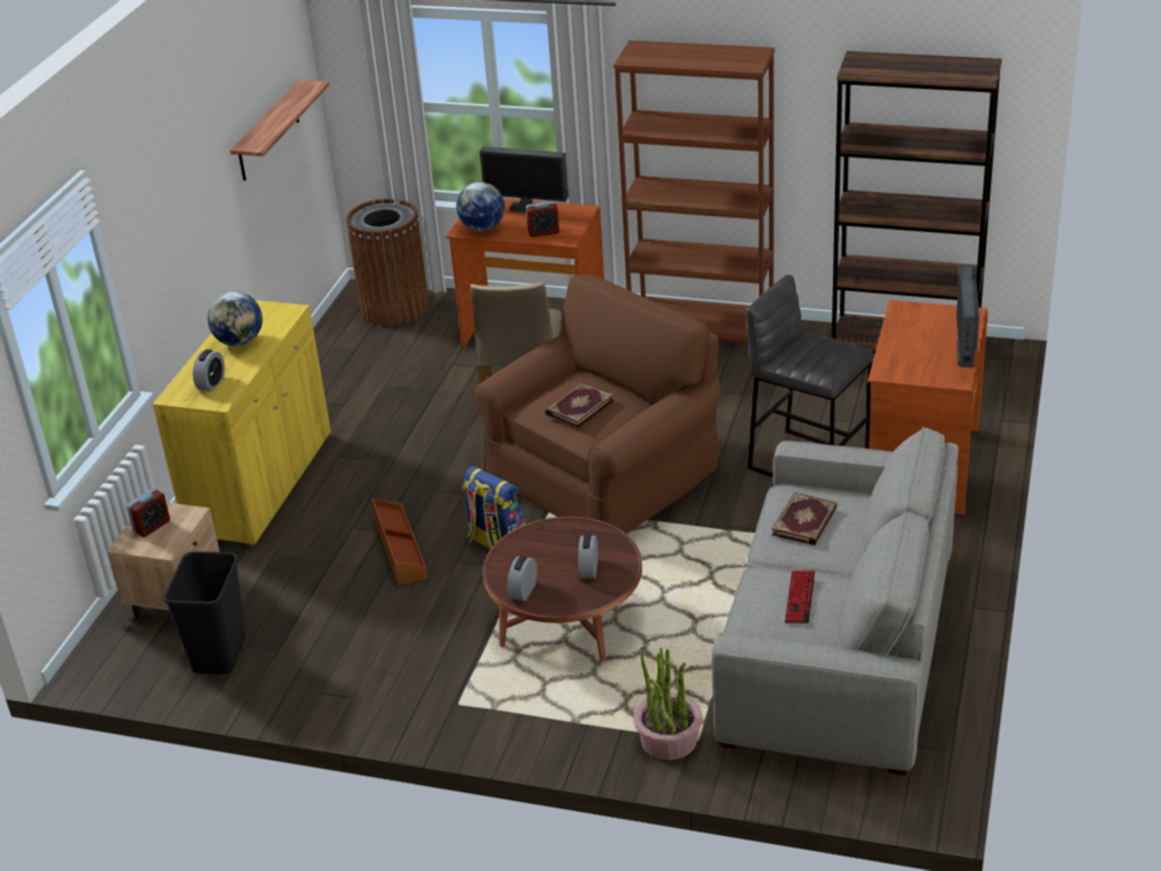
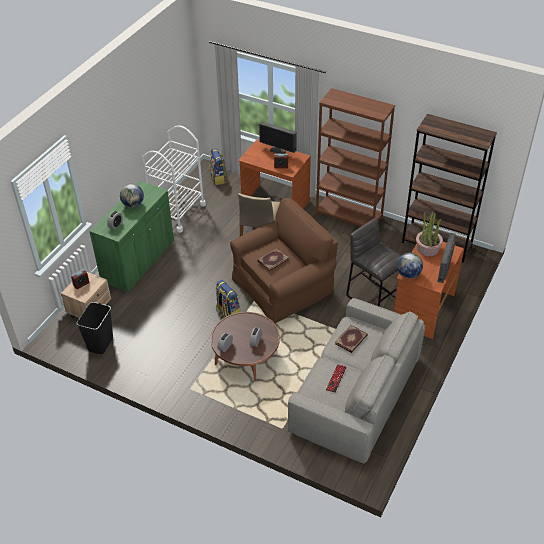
camera: 10 degrees right, 10 degrees up
(261, 484) = (138, 261): yellow cabinet -> green cabinet
(268, 132) = (165, 102): shelf -> none
(323, 382) = (177, 212): none -> white cart
(395, 308) = (218, 178): brown trash can -> backpack
(399, 549) = (186, 306): brown storage box -> none
(482, 228) = (255, 158): globe -> globe (408, 274)
(668, 740) = (270, 425): potted plant -> potted plant (427, 248)

